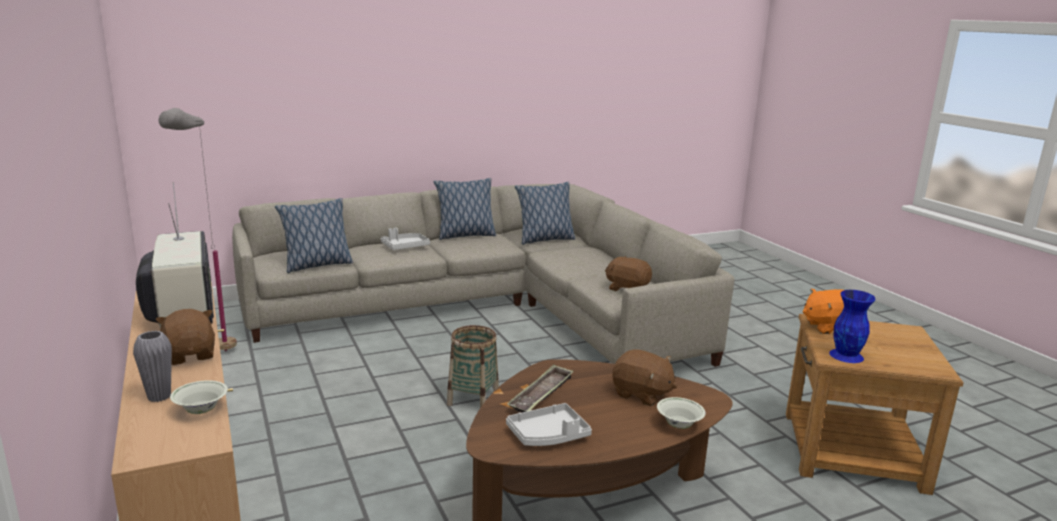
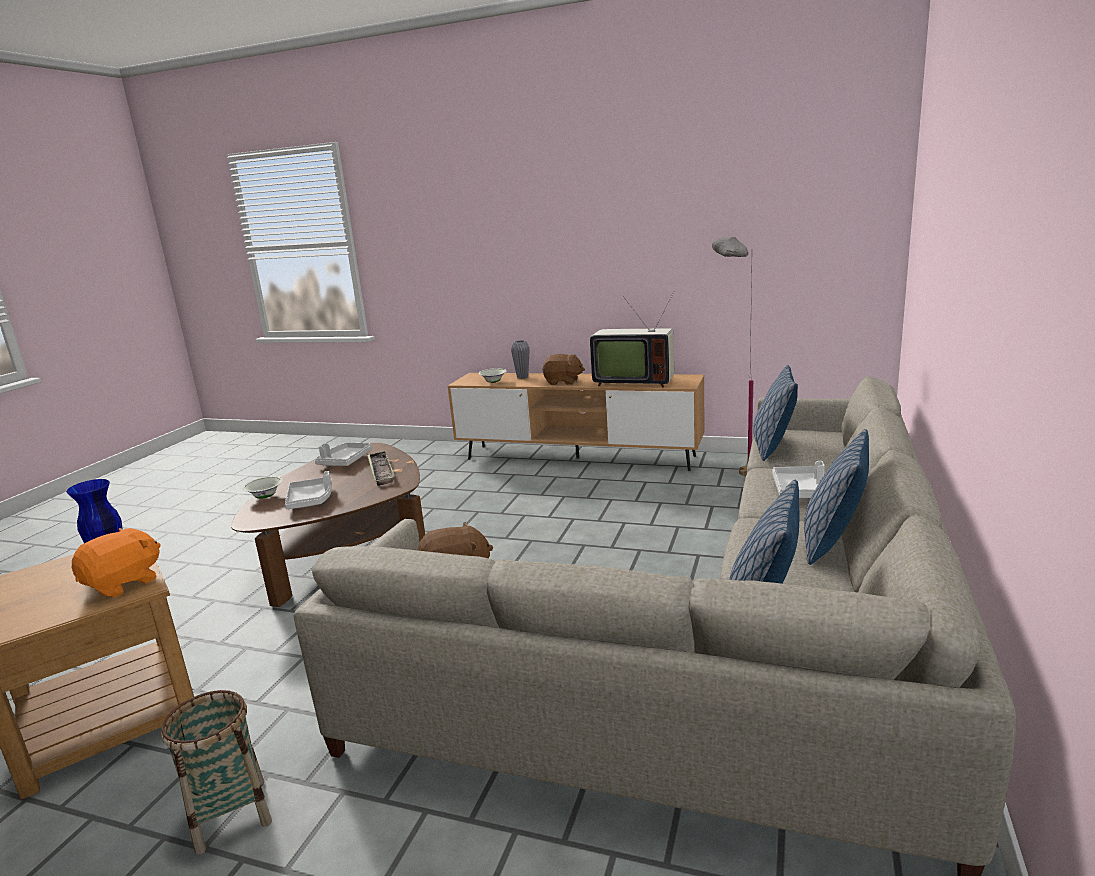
camera: 135 degrees right, 0 degrees up
(473, 399) = (523, 552): basket -> basket (231, 815)
(641, 394) = (311, 500): brown plush toy -> grey tray

